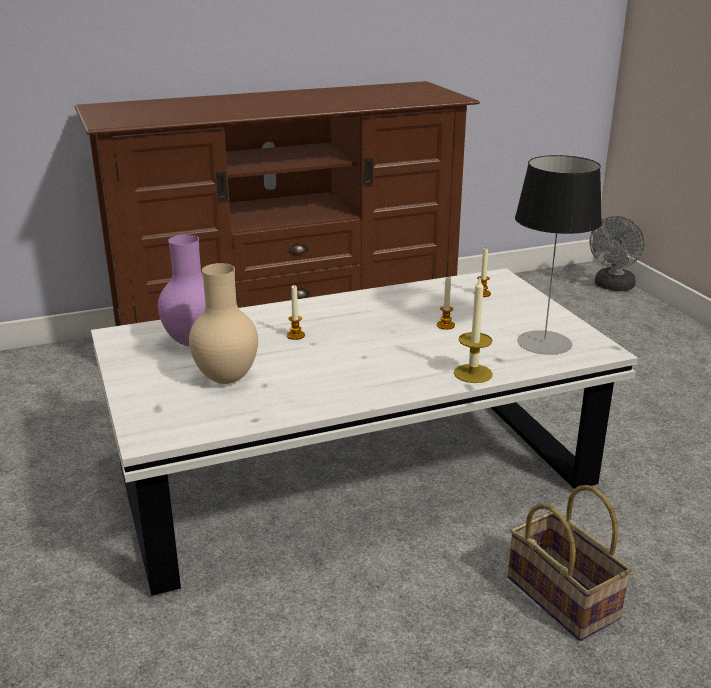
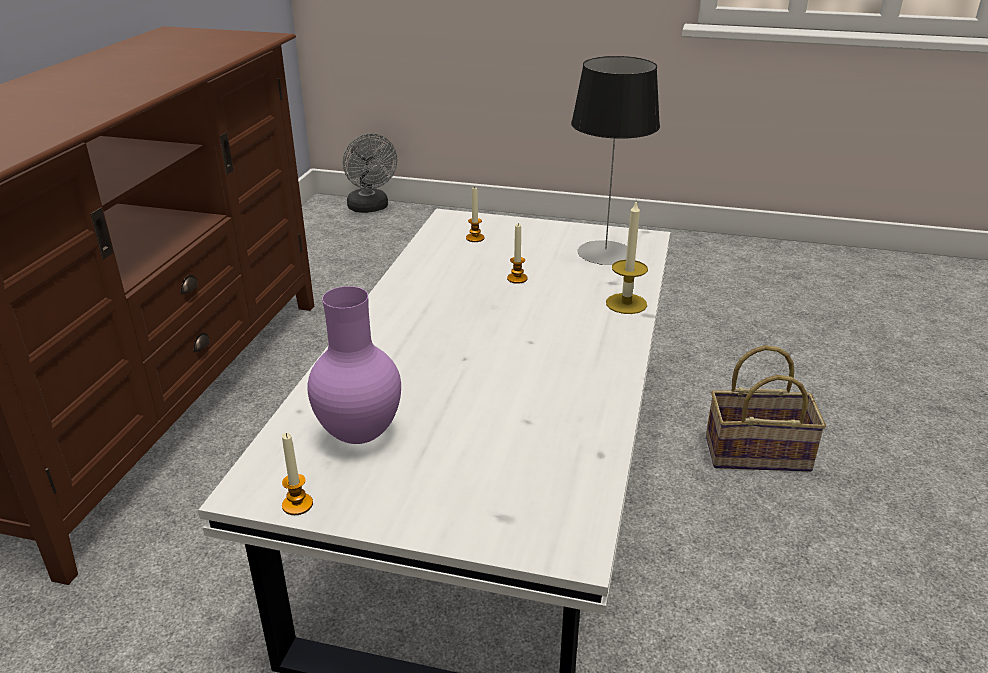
camera: 55 degrees left, 5 degrees up
(225, 379) = (484, 443): beige vase -> none
(295, 335) = (433, 362): candle -> candle (297, 505)

